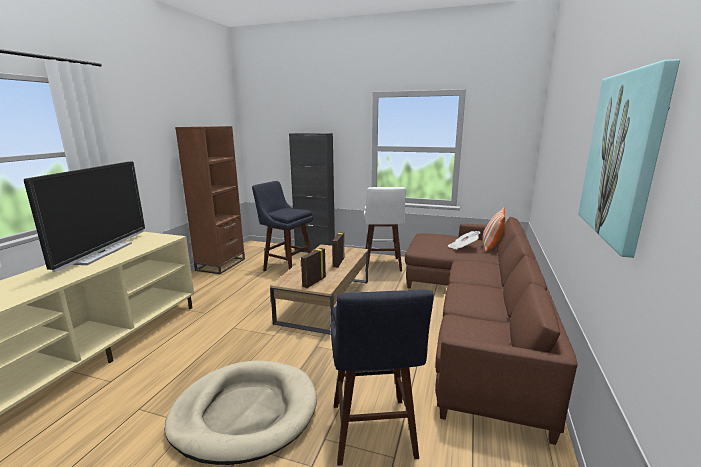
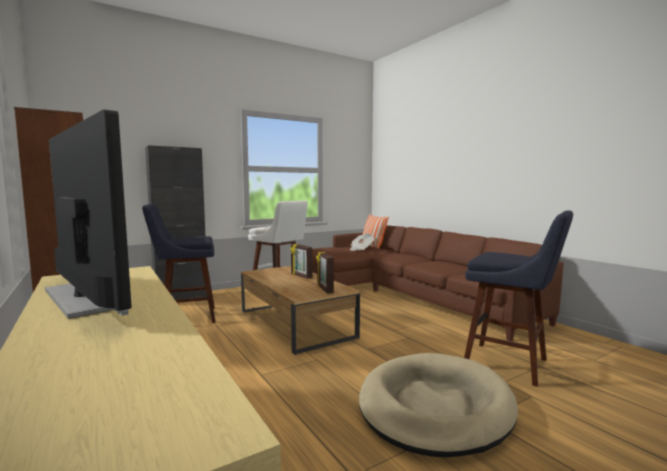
camera: 50 degrees left, 10 degrees down
(623, 156) = (556, 139): picture -> none

